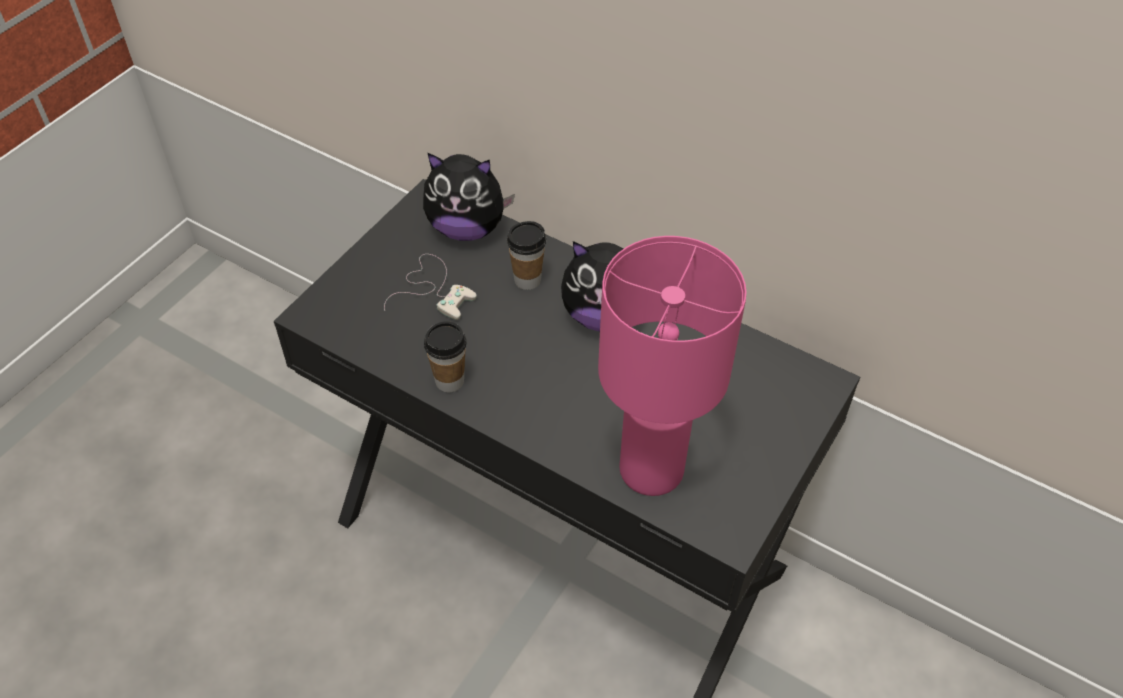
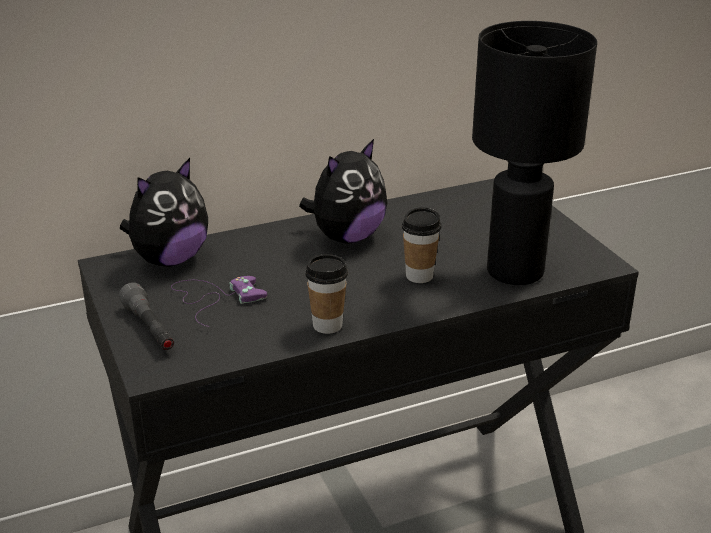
camera: 55 degrees left, 20 degrees down
(362, 278) = (150, 329): none -> grey flashlight
(433, 289) = (215, 298): white game controller -> purple game controller
(527, 280) = (266, 254): cup -> cup (419, 276)
(650, 468) = (513, 271): pink table lamp -> black table lamp

